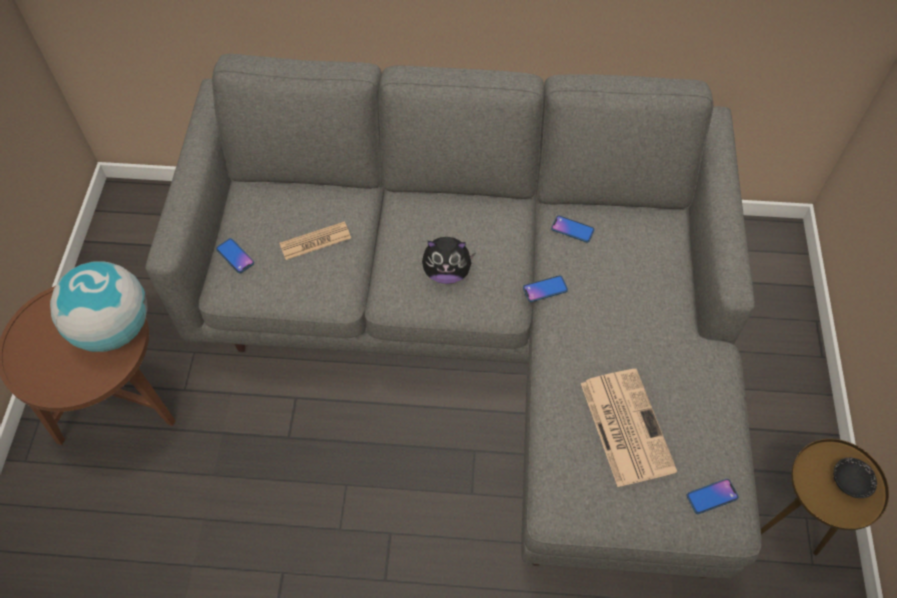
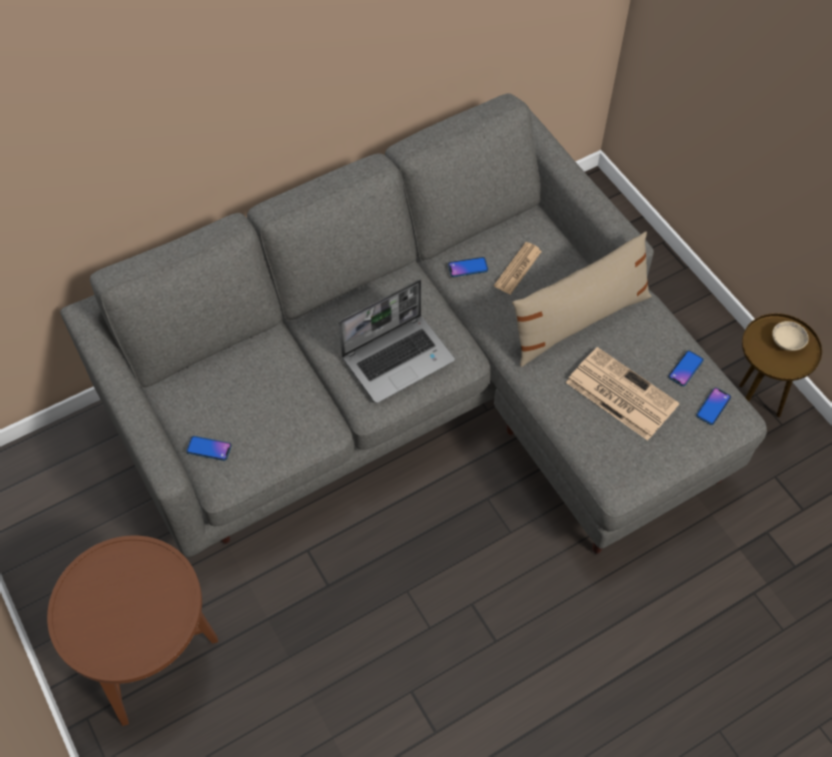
camera: 35 degrees left, 0 degrees up
(114, 329) = (154, 572): globe -> none
(315, 241) = (269, 396): newspaper -> newspaper (517, 269)
(447, 273) = (398, 358): plush toy -> laptop
(545, 289) = (483, 327): phone -> phone (685, 368)
(639, 335) = (578, 321): none -> beige pillow
(849, 482) = (787, 342): black bowl -> beige bowl

